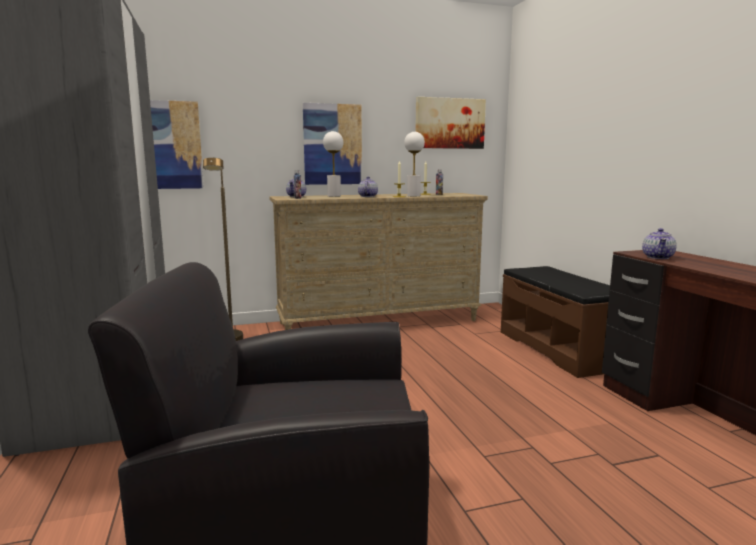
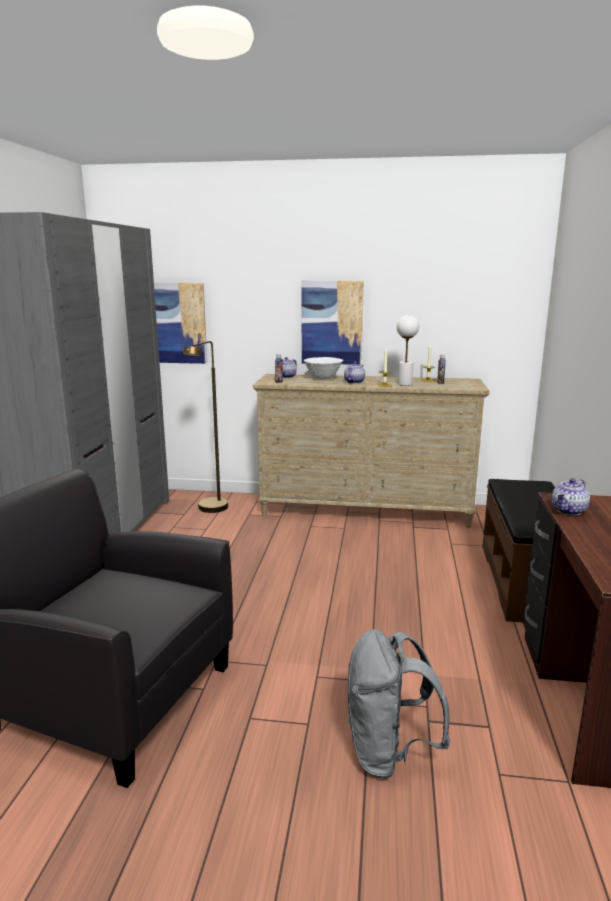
camera: 25 degrees right, 5 degrees up
(334, 196) = (323, 379): white table lamp -> white bowl
(449, 123) = (470, 299): picture -> none
(615, 500) = (388, 753): none -> grey backpack

